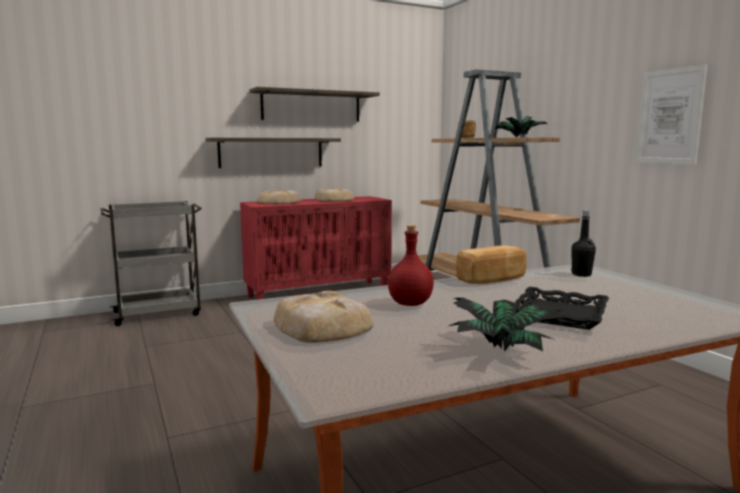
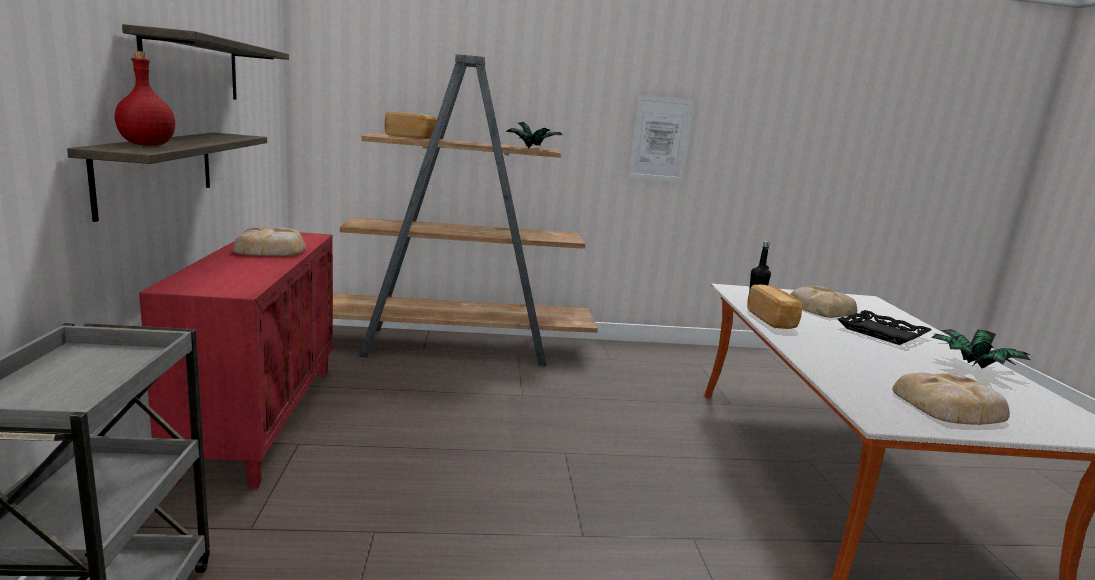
camera: 70 degrees left, 5 degrees up
(280, 202) = (225, 274): bread -> bread (820, 308)
(409, 303) = (860, 362): red bottle -> red bottle (146, 145)

